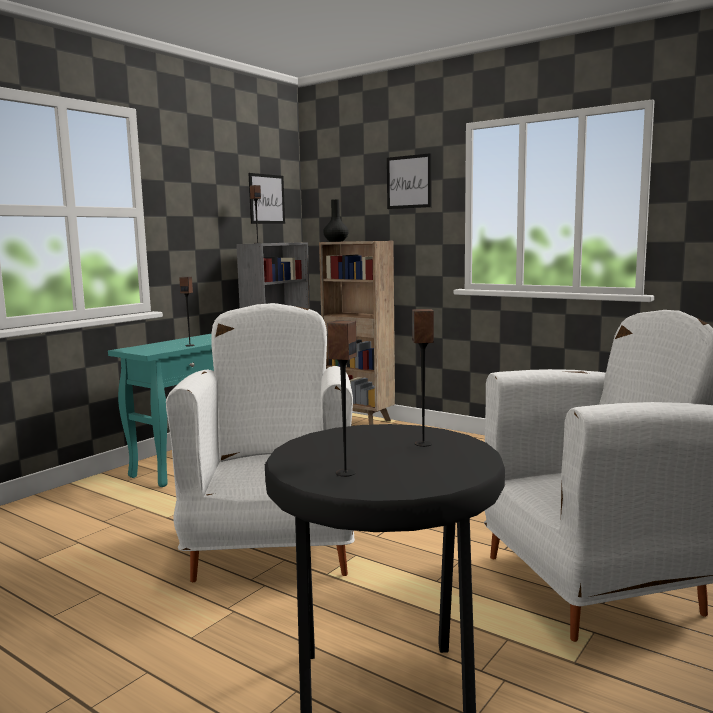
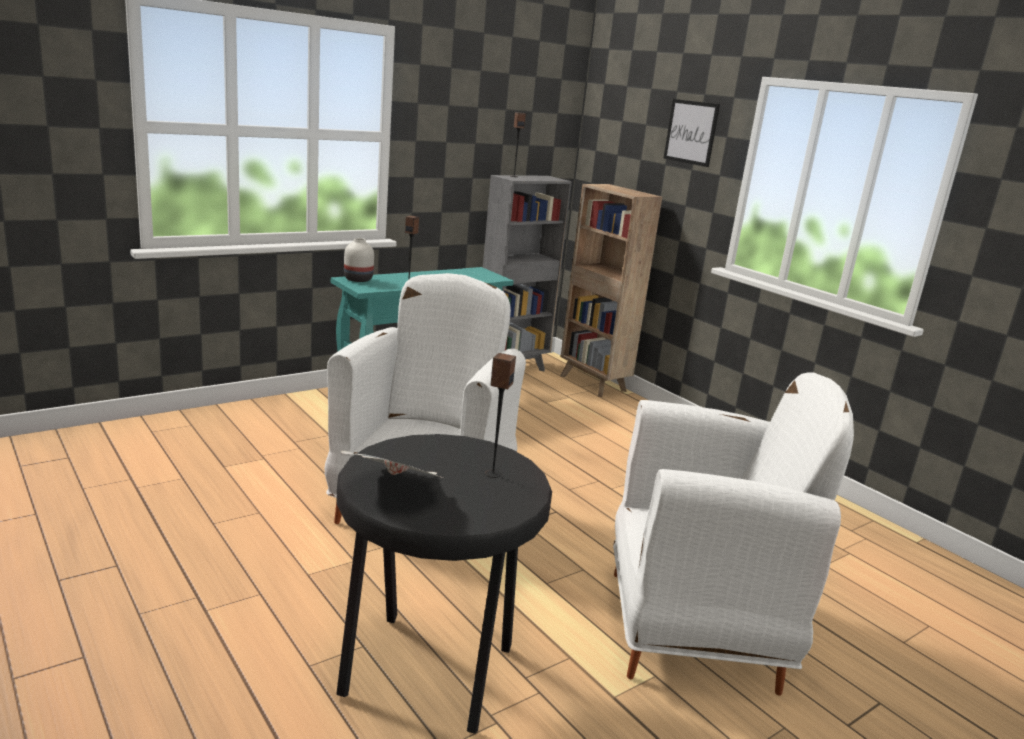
camera: 15 degrees right, 10 degrees up
(138, 348) = (359, 279): none -> white vase
(266, 199) = (537, 125): picture -> none
(336, 241) = (601, 185): black vase -> none
(345, 473) = (396, 490): speaker -> newspaper

